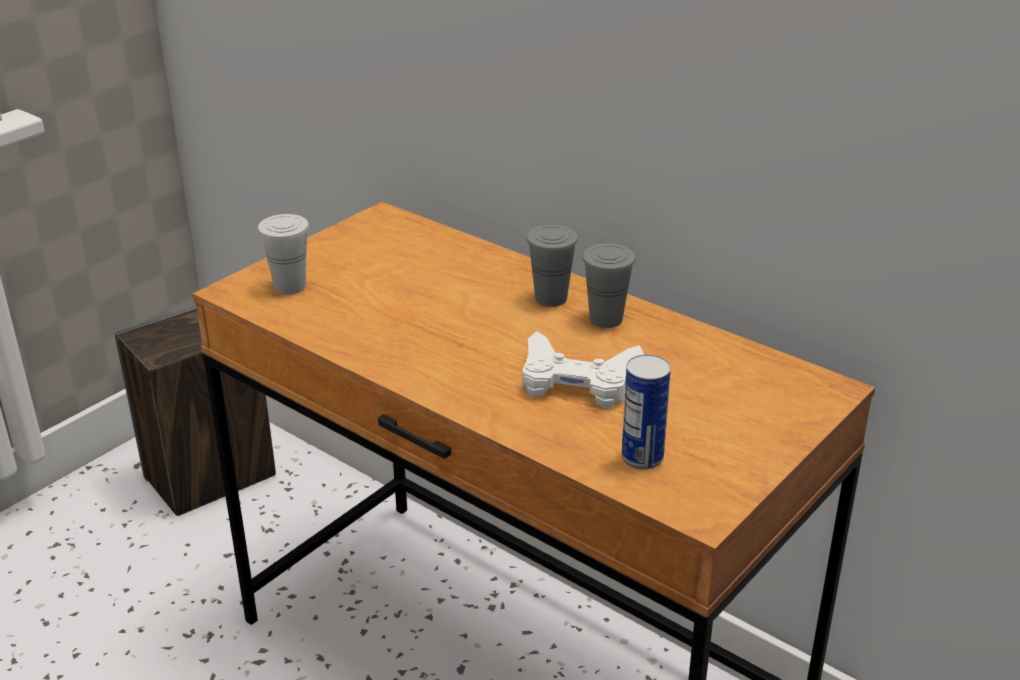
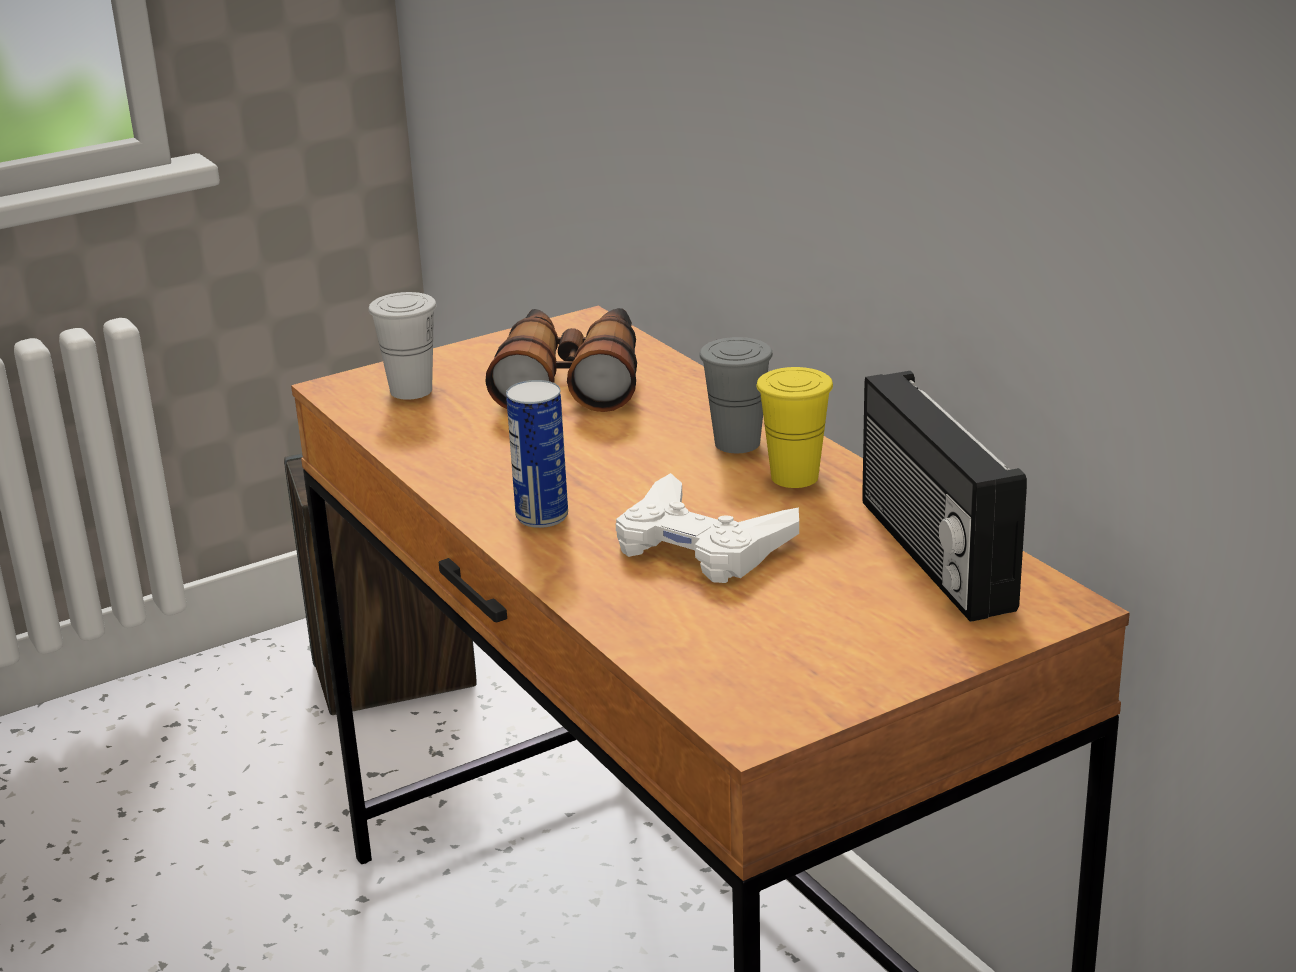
camera: 20 degrees right, 5 degrees down
(402, 262) = (571, 379): none -> binoculars
(606, 319) = (794, 477): grey cup -> yellow cup
(642, 458) = (720, 648): can -> can (542, 516)
(730, 365) = (930, 555): none -> radio

